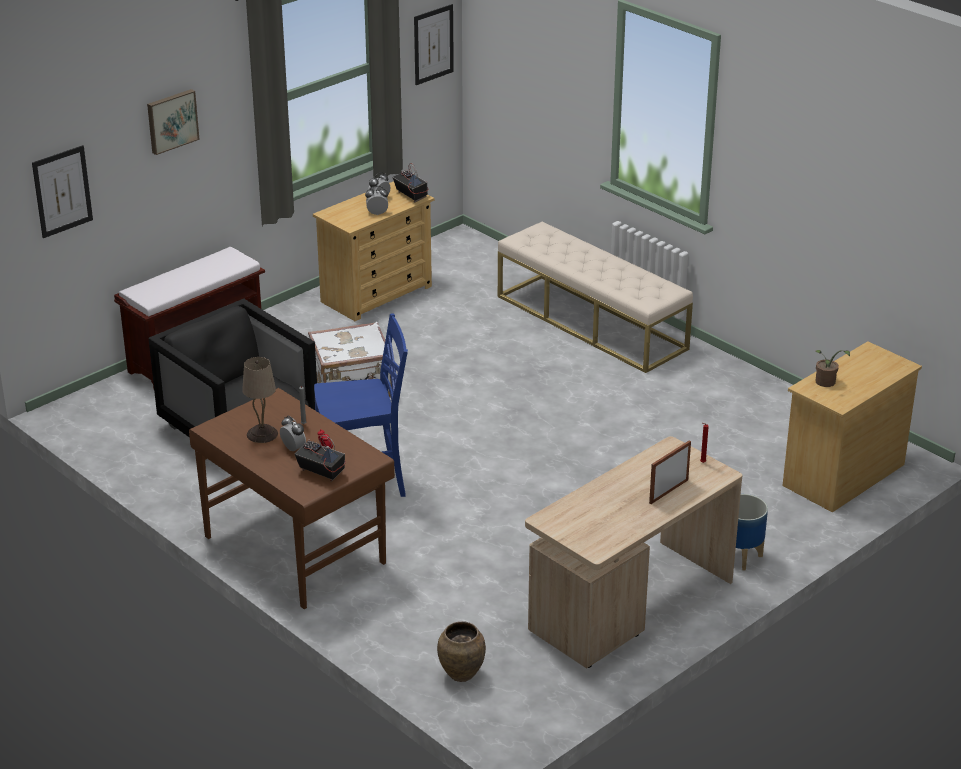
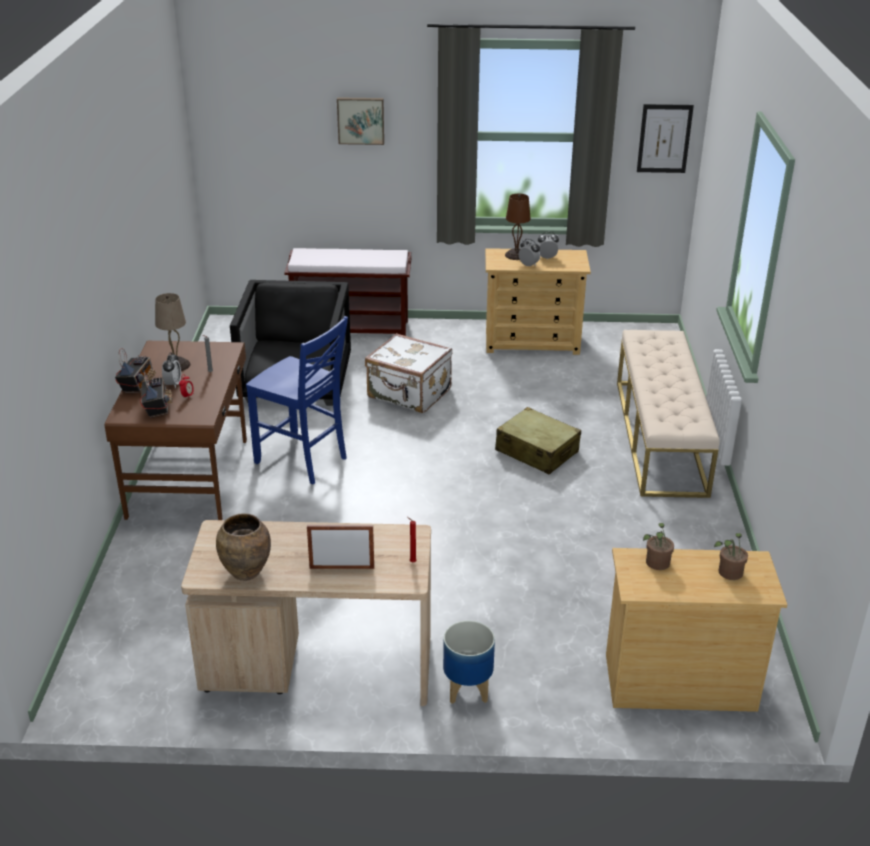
camera: 45 degrees right, 0 degrees up
(62, 191) = (250, 146): picture -> none
(350, 209) = (515, 255): none -> brown table lamp
(411, 195) = (575, 263): radio -> radio (137, 385)
(461, 674) = (124, 631): brown vase -> brown vase (245, 572)
(526, 380) = (536, 451): none -> beige suitcase
(869, 366) = (728, 574): none -> potted plant

